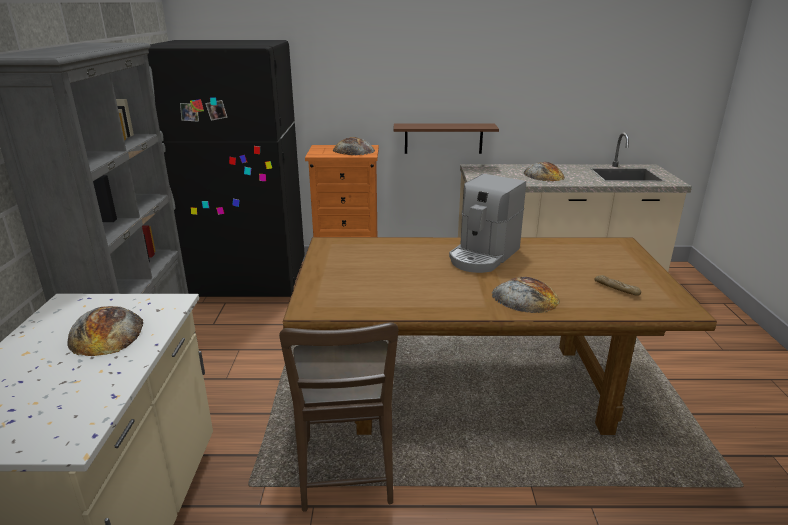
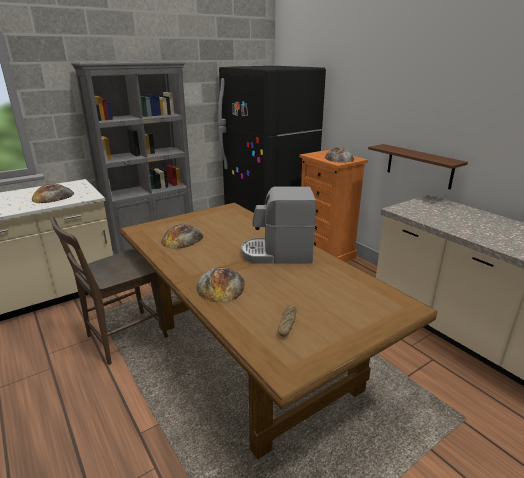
camera: 55 degrees right, 0 degrees up
(543, 175) = (477, 225): bread -> bread (182, 238)

